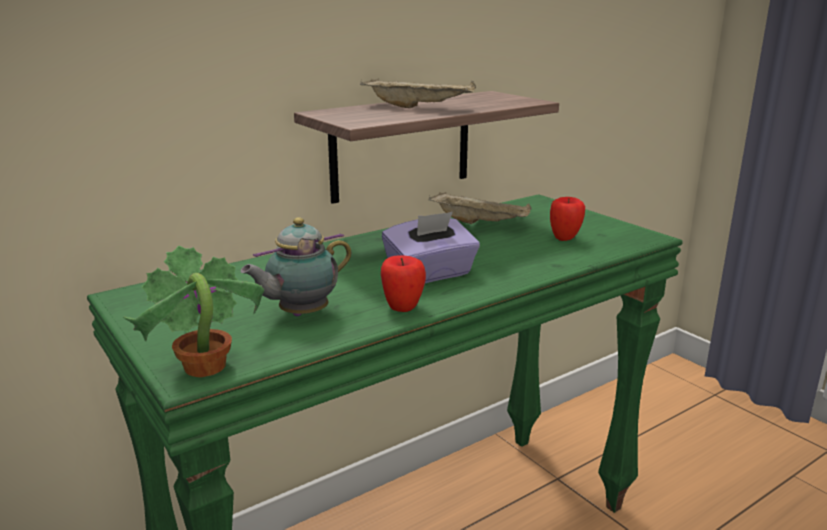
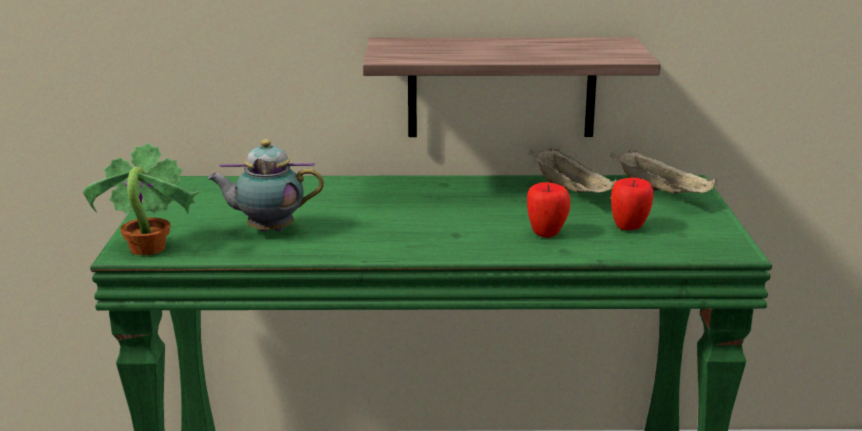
camera: 35 degrees right, 0 degrees up
(403, 307) = (352, 248): apple -> apple (546, 233)
(420, 107) = (491, 49): beige tray -> beige tray (661, 192)
(431, 274) = (427, 227): purple tissue box -> none

